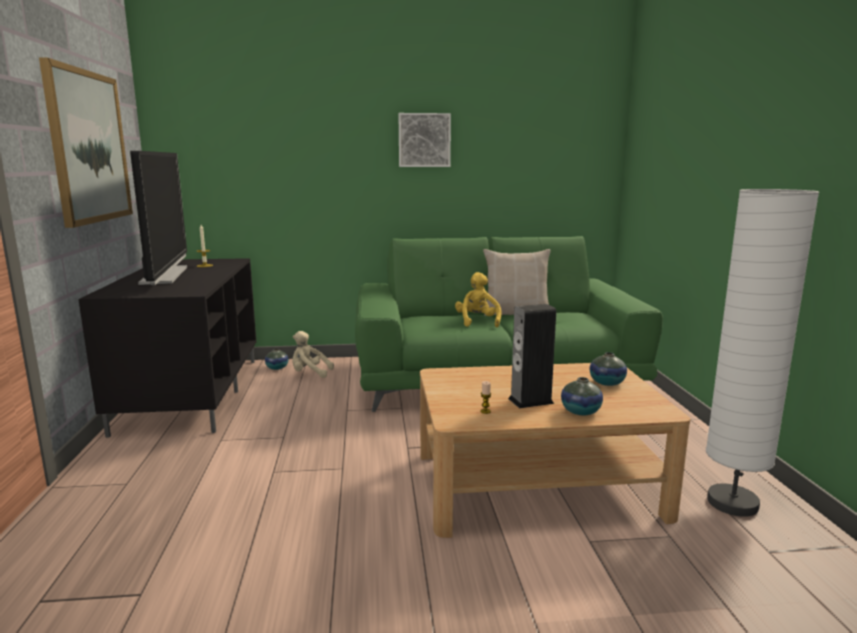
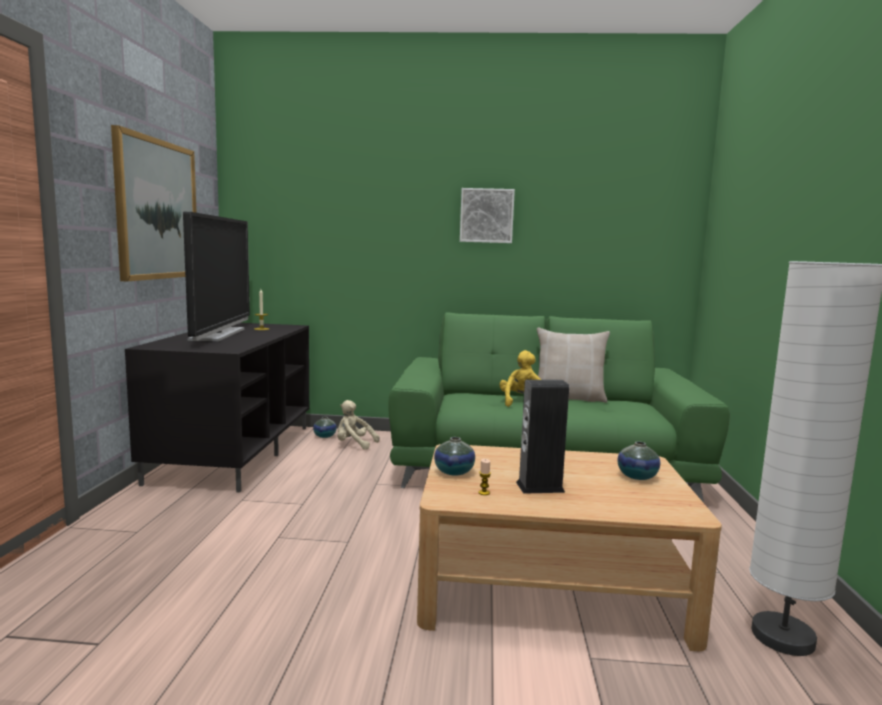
camera: 10 degrees right, 5 degrees down
(580, 411) = (591, 504): vase -> vase (454, 472)

